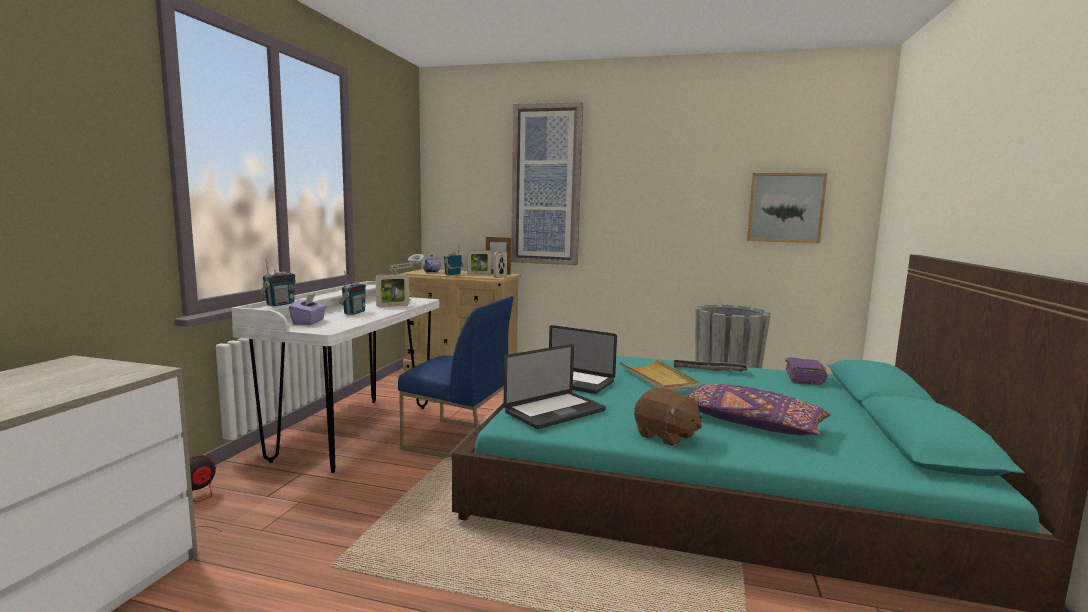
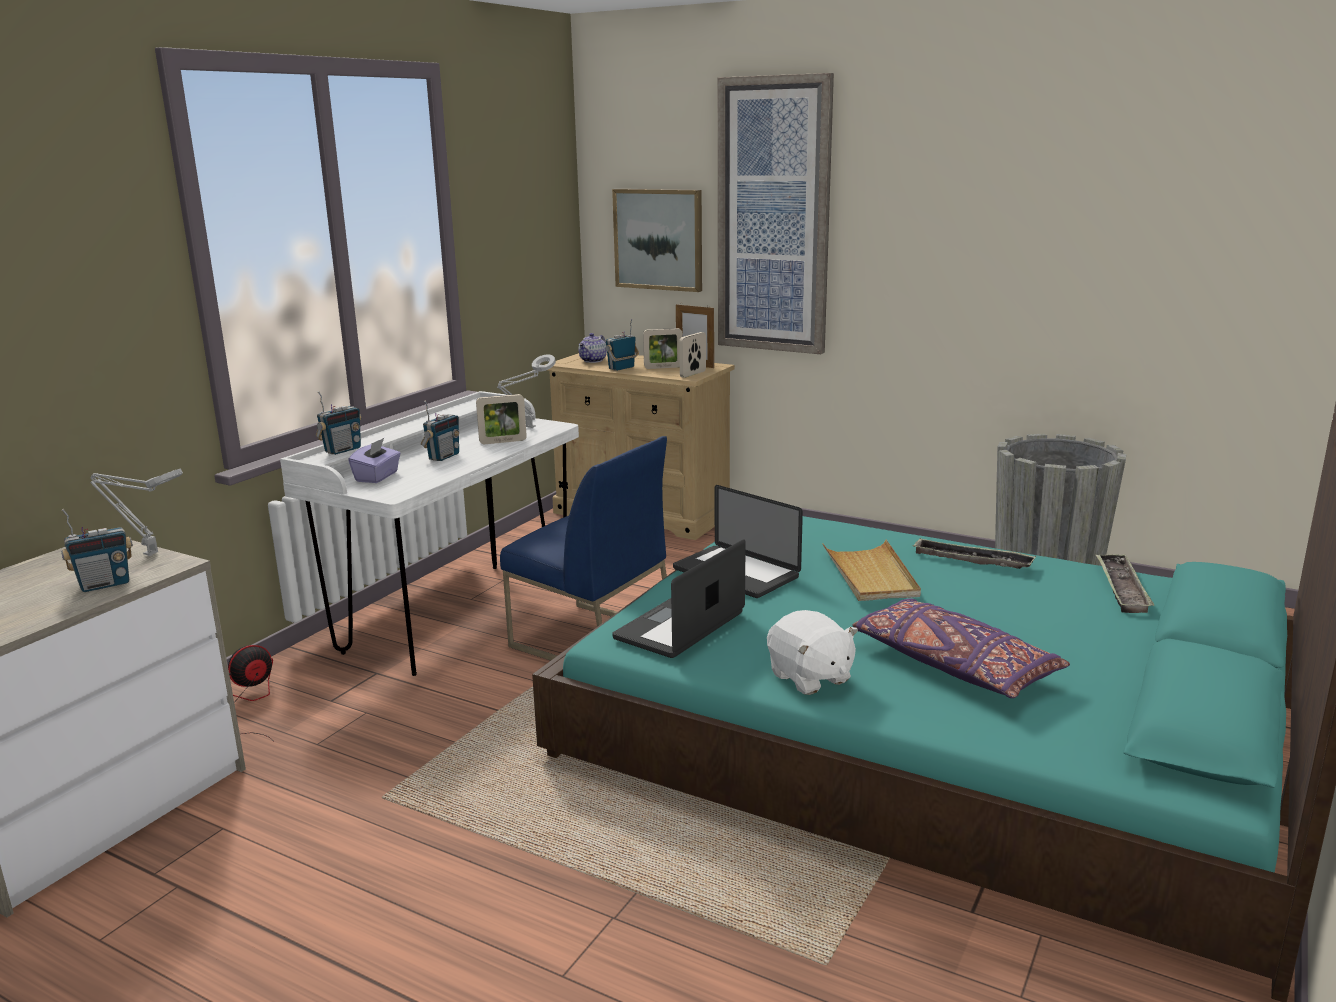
camera: 15 degrees right, 10 degrees up
(77, 386) = (105, 584): none -> radio
(119, 365) = (148, 554): none -> grey table lamp
(555, 412) = (680, 626): laptop -> laptop turned 150 degrees clockwise
(666, 436) = (809, 677): brown plush toy -> white plush toy
(785, 208) = (1186, 265): picture -> picture (658, 239)
(804, 379) = (1121, 588): purple book -> tray

